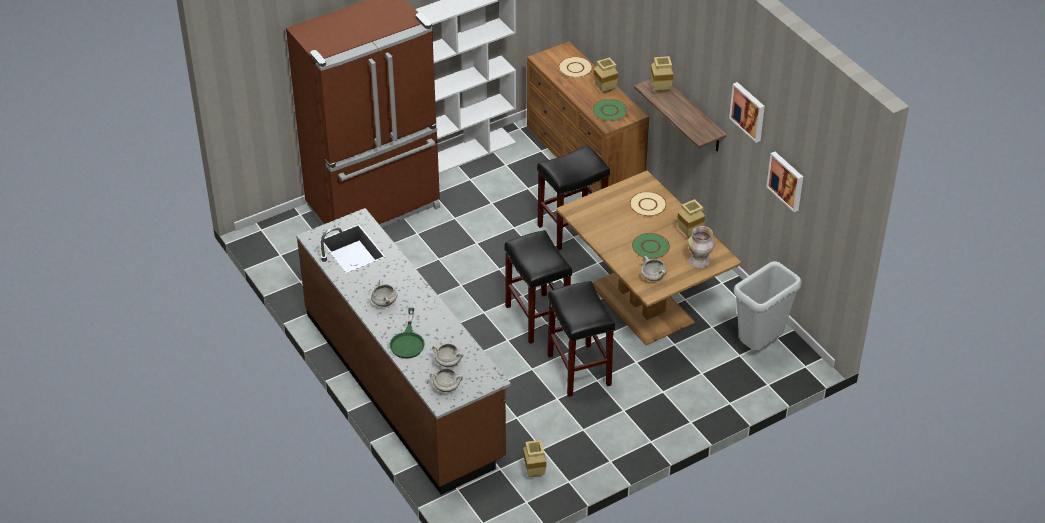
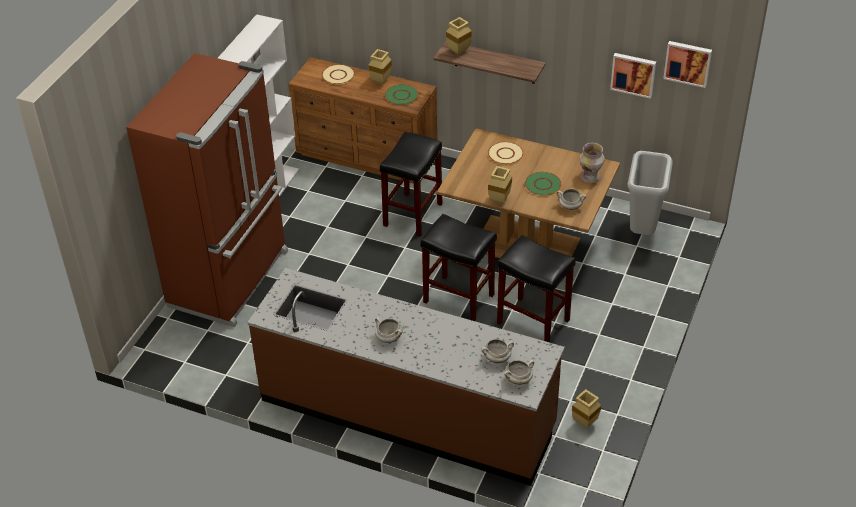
camera: 35 degrees left, 0 degrees up
(408, 341) = (444, 359): green frying pan -> none
(690, 233) = (560, 159): beige vase -> beige vase (499, 199)
(748, 111) = (574, 28): picture -> picture (688, 63)

